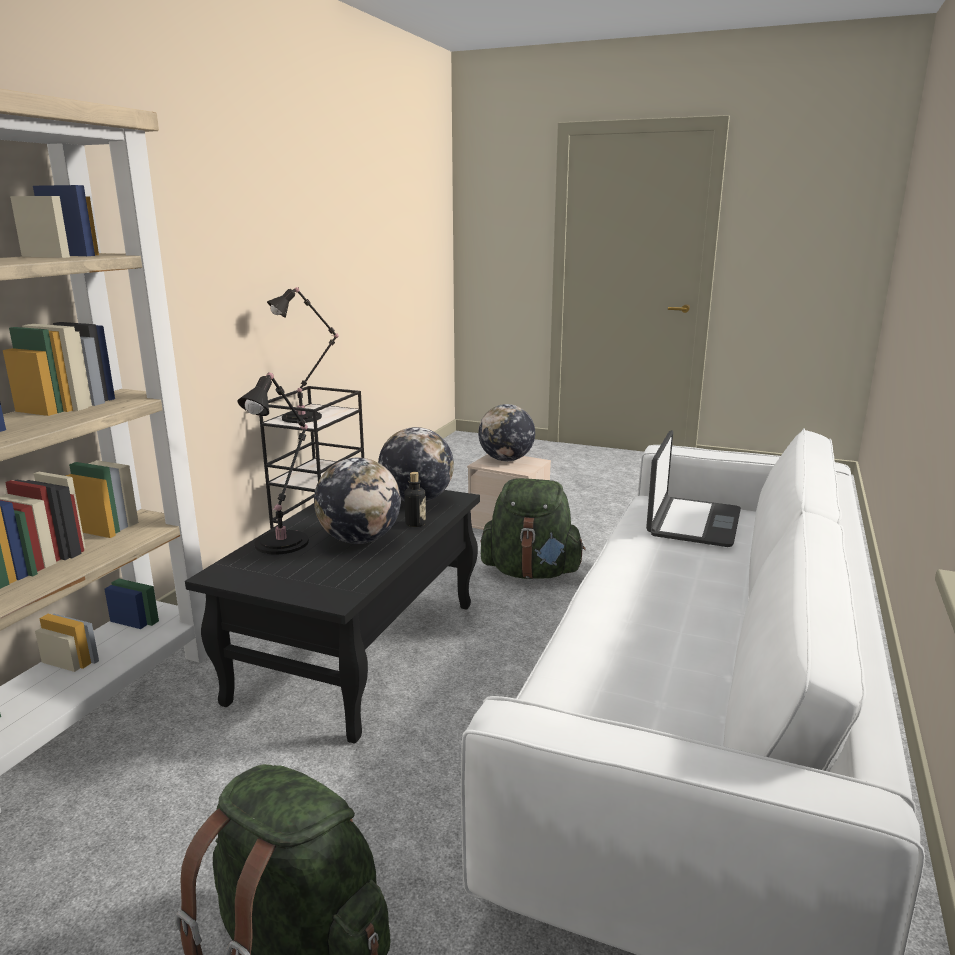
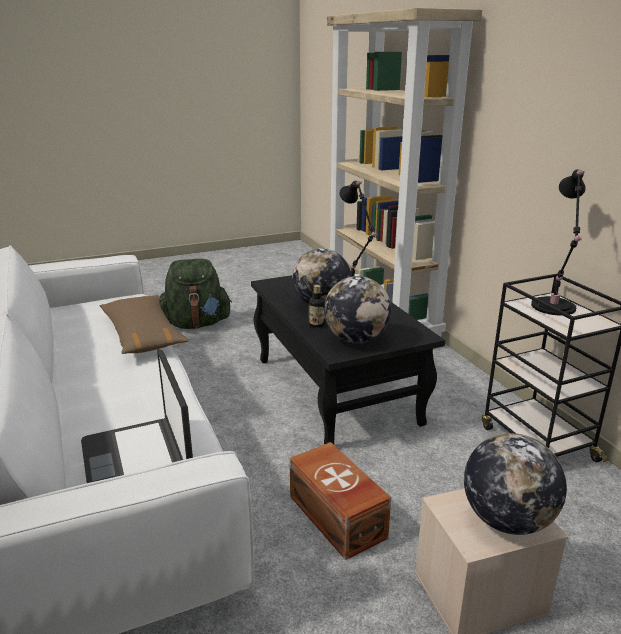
camera: 135 degrees right, 5 degrees up
(531, 572) = (336, 518): green backpack -> brown storage box
(588, 640) = (143, 335): none -> brown pillow

